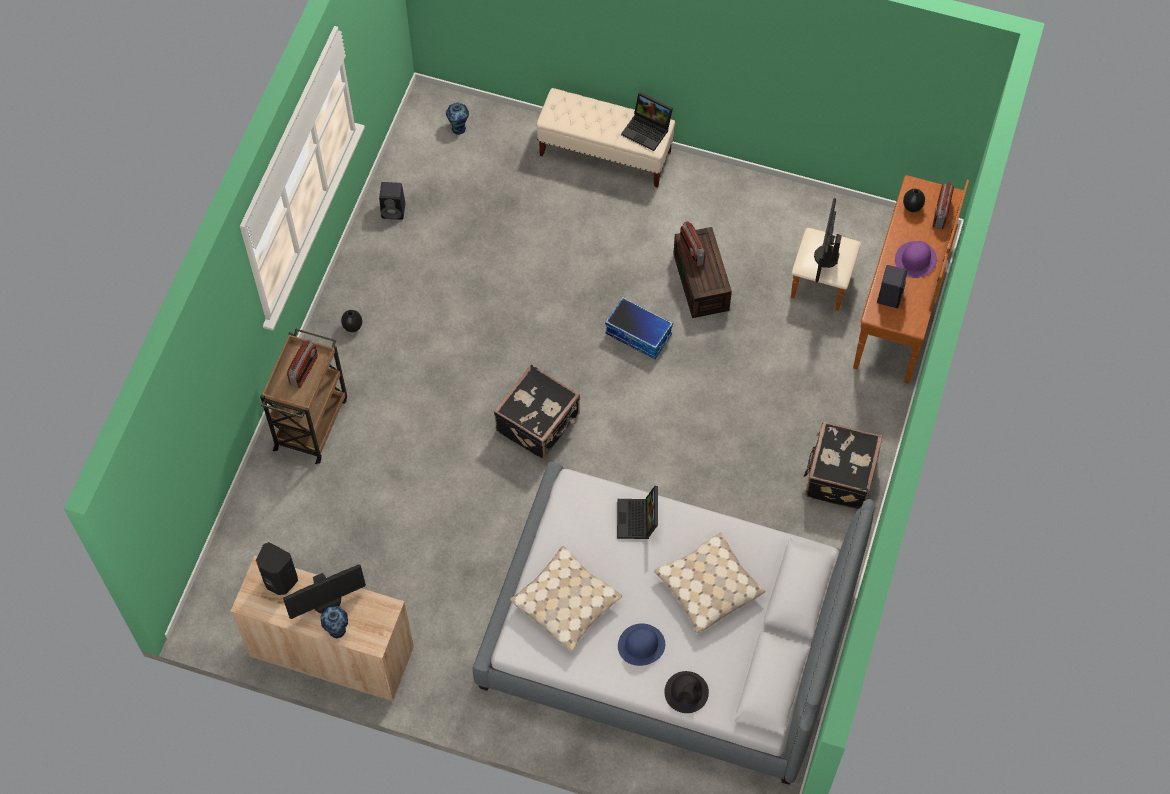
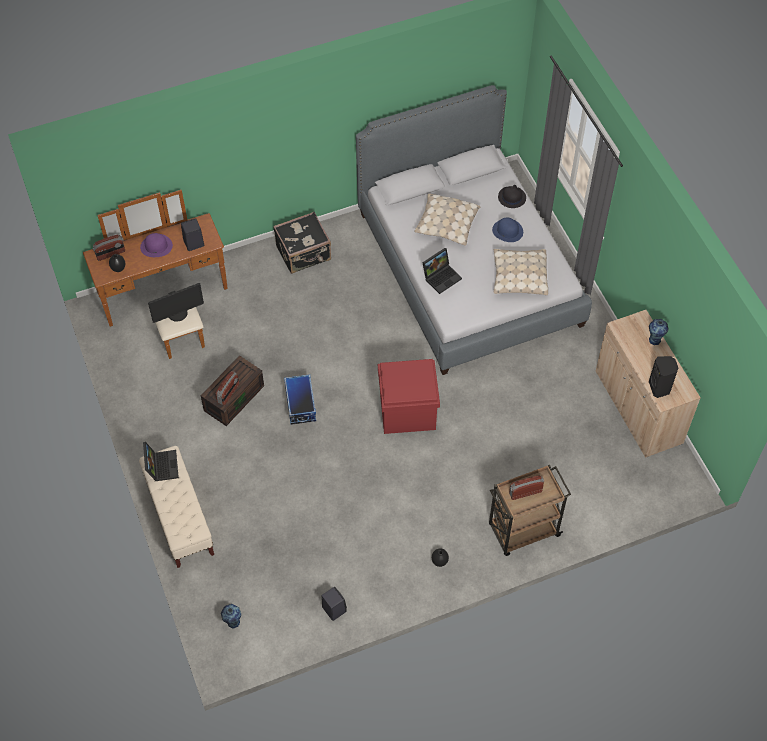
camera: 130 degrees left, 5 degrees down
(327, 601) = (645, 357): monitor -> none
(539, 423) = (407, 412): black suitcase -> red storage box

